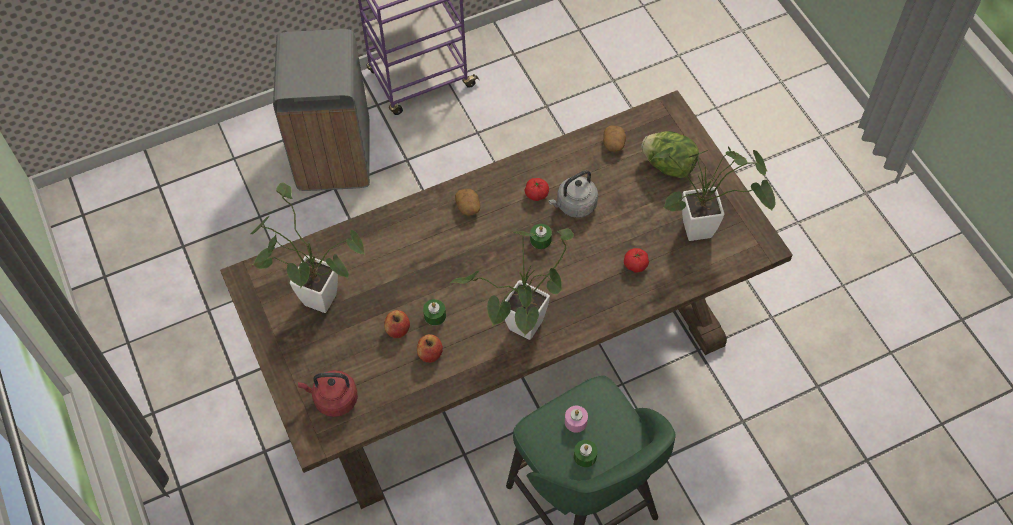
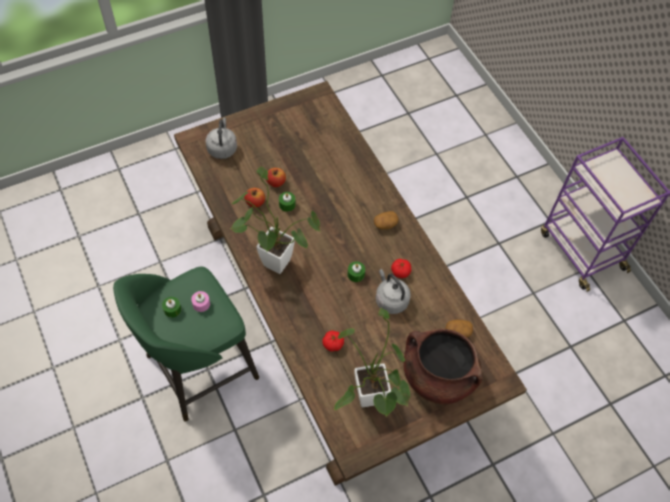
camera: 85 degrees right, 0 degrees up
(313, 296) = (304, 132): potted plant -> none
(333, 158) = (493, 195): grey trash can -> none
(333, 399) = (222, 148): red kettle -> grey kettle
(669, 166) = (437, 376): lettuce -> brown cooking pot

